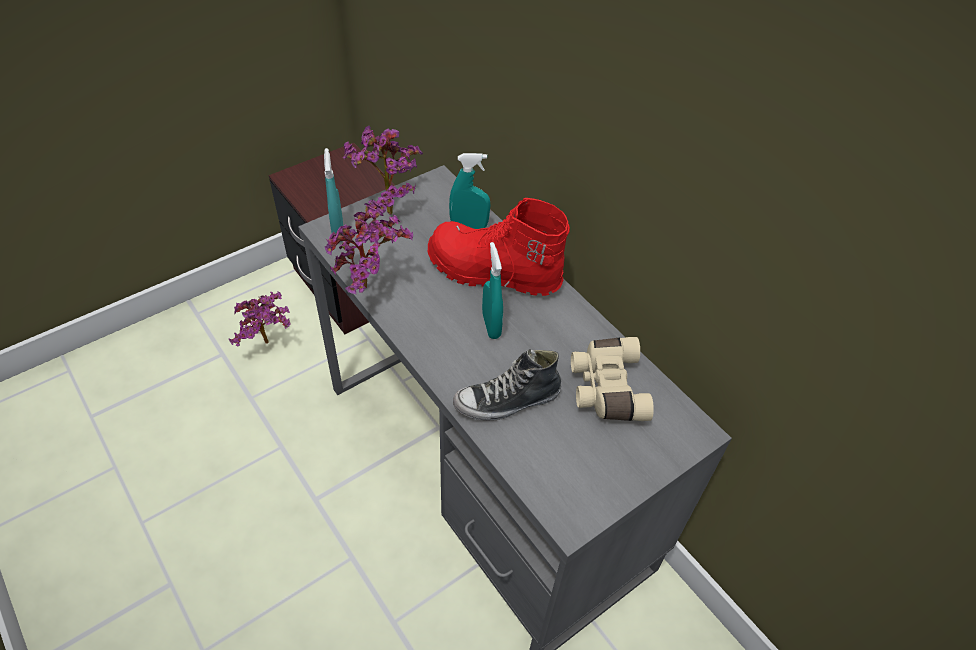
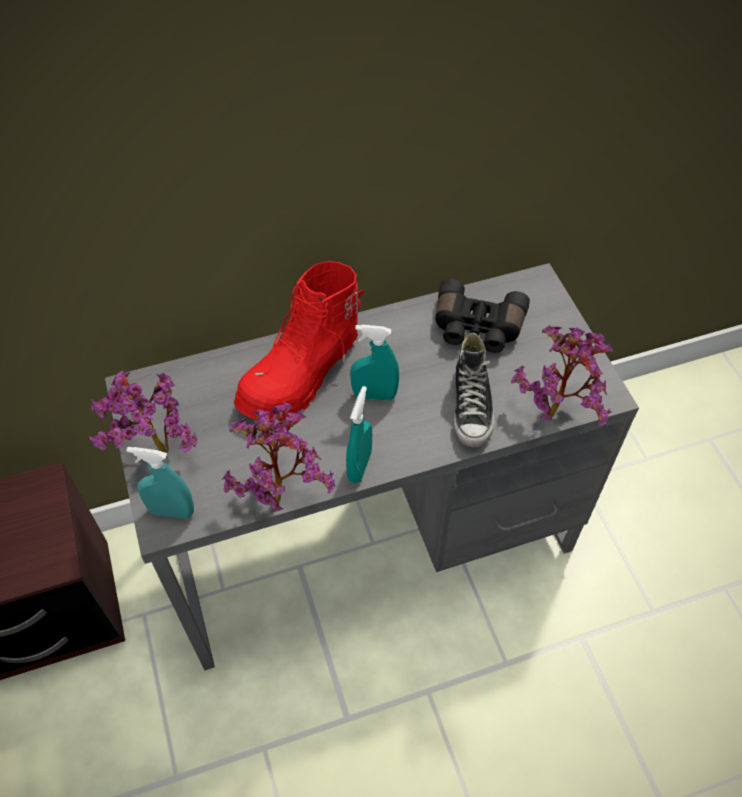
camera: 70 degrees left, 5 degrees up
(269, 345) = (99, 740): potted plant -> potted plant (555, 412)
(469, 227) = (223, 378): turquoise spray bottle -> turquoise spray bottle (359, 466)
(605, 388) = (477, 328): beige binoculars -> black binoculars

